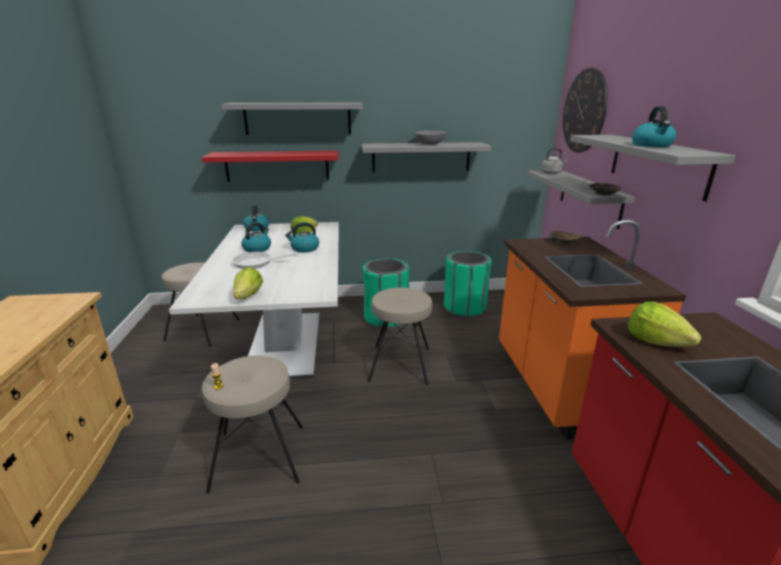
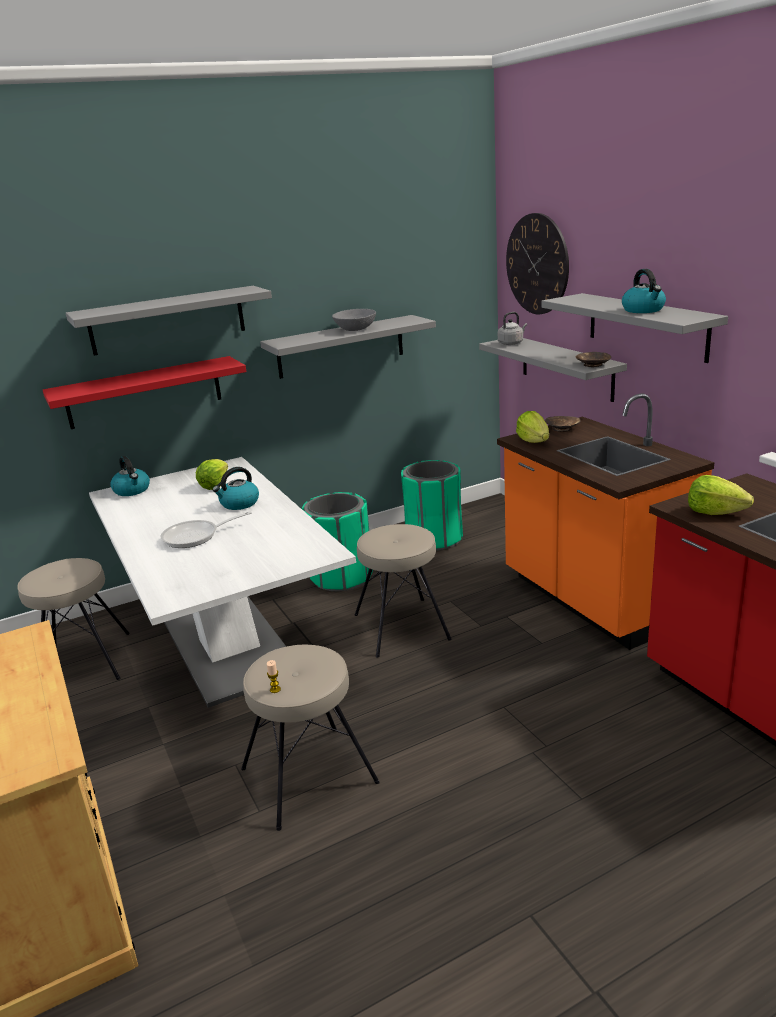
camera: 20 degrees left, 0 degrees up
(248, 296) = (238, 578): lettuce -> lettuce (534, 441)
(257, 248) = (171, 518): kettle -> none

